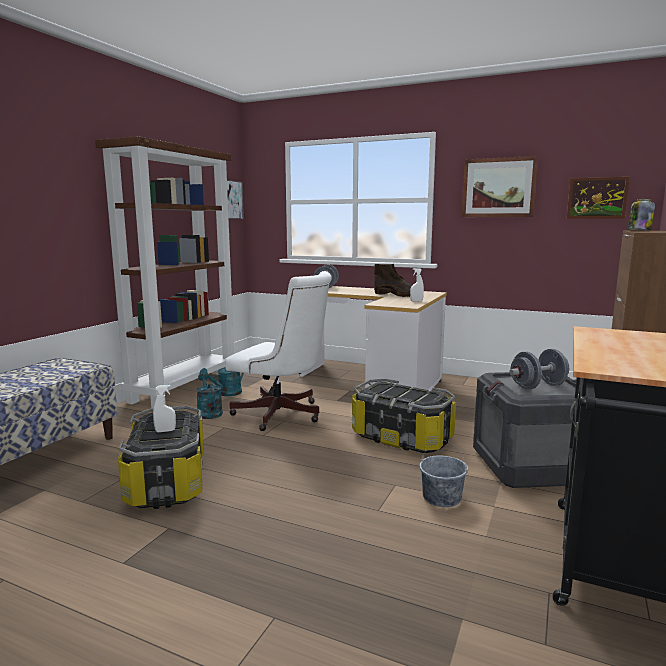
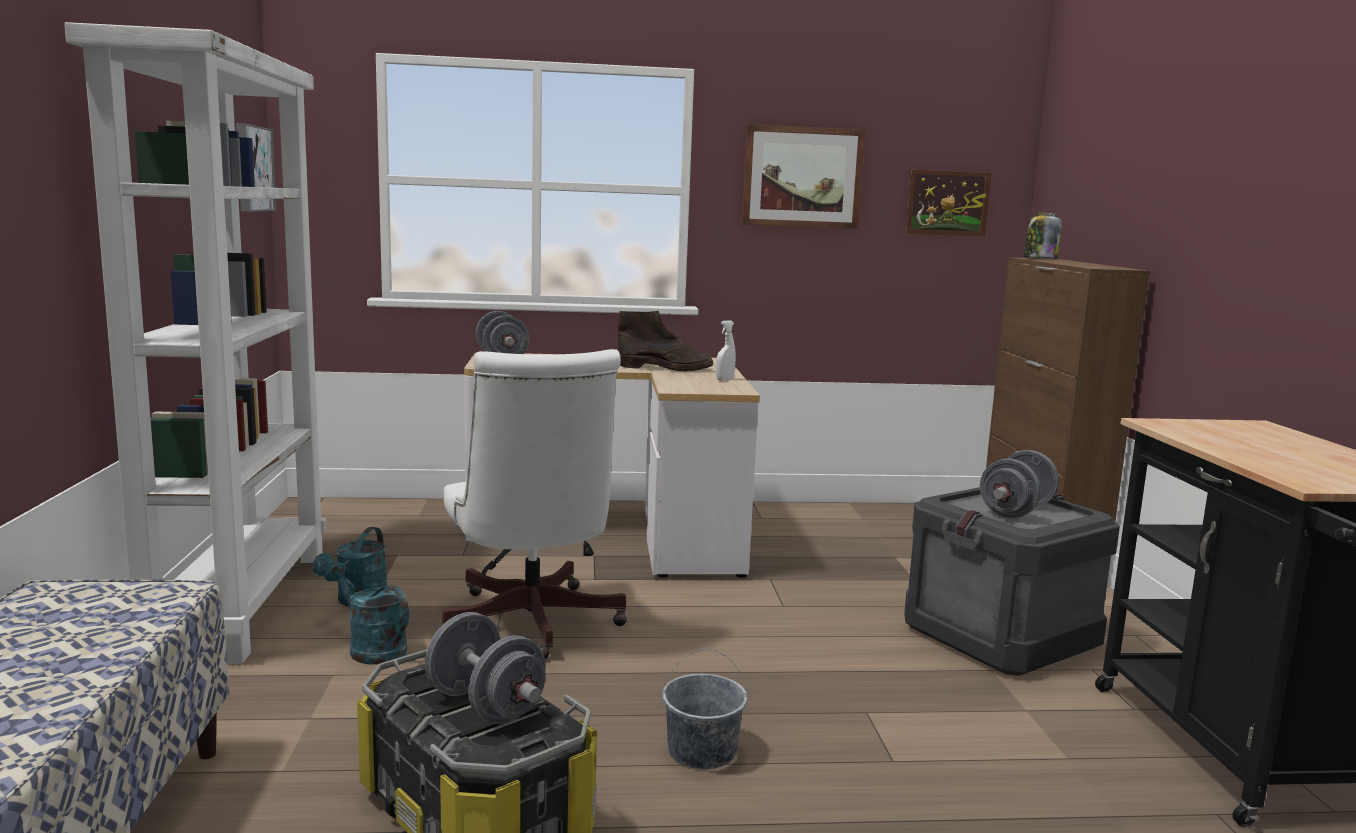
camera: 30 degrees left, 0 degrees up
(165, 431) = (485, 705): white spray bottle -> grey dumbbell
(184, 387) = (240, 602): brown bookcase -> white bookcase
(282, 415) = (531, 626): white office chair -> white office chair turned 75 degrees clockwise
(402, 438) = (781, 628): storage box -> none
(441, 497) = (950, 715): grey bucket -> grey bucket (701, 751)

